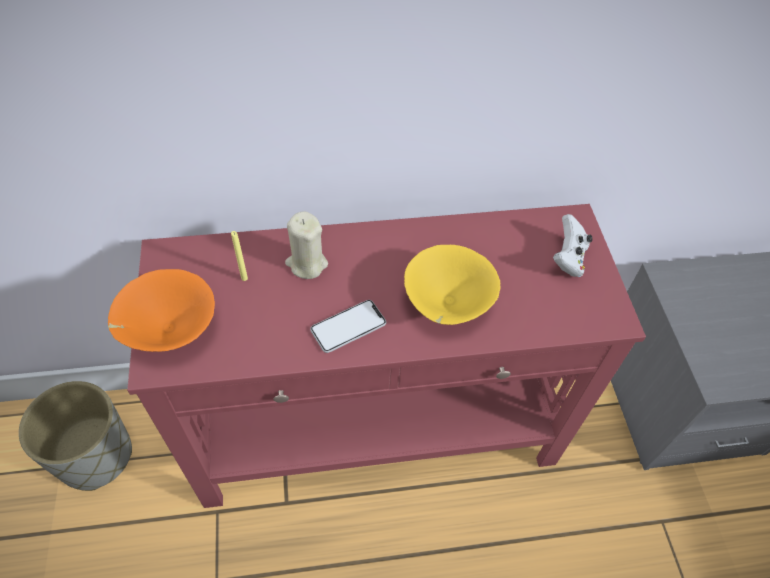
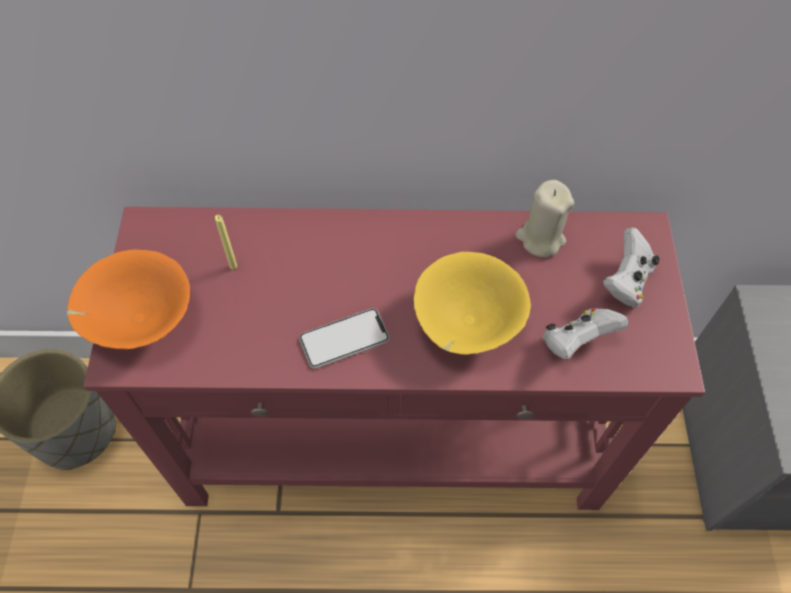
camera: 10 degrees right, 5 degrees up
(306, 264) = (308, 255): beige candle -> beige candle (540, 238)
(538, 309) = (576, 342): none -> white game controller

